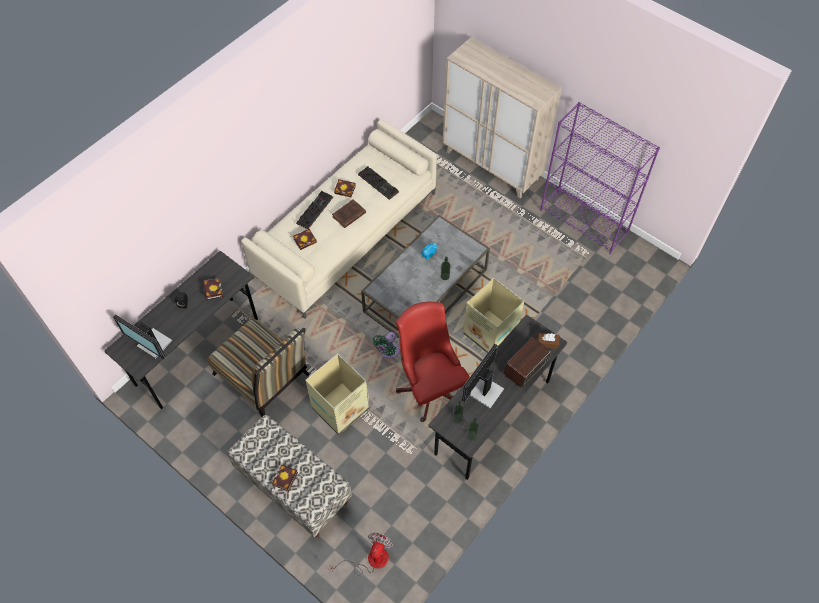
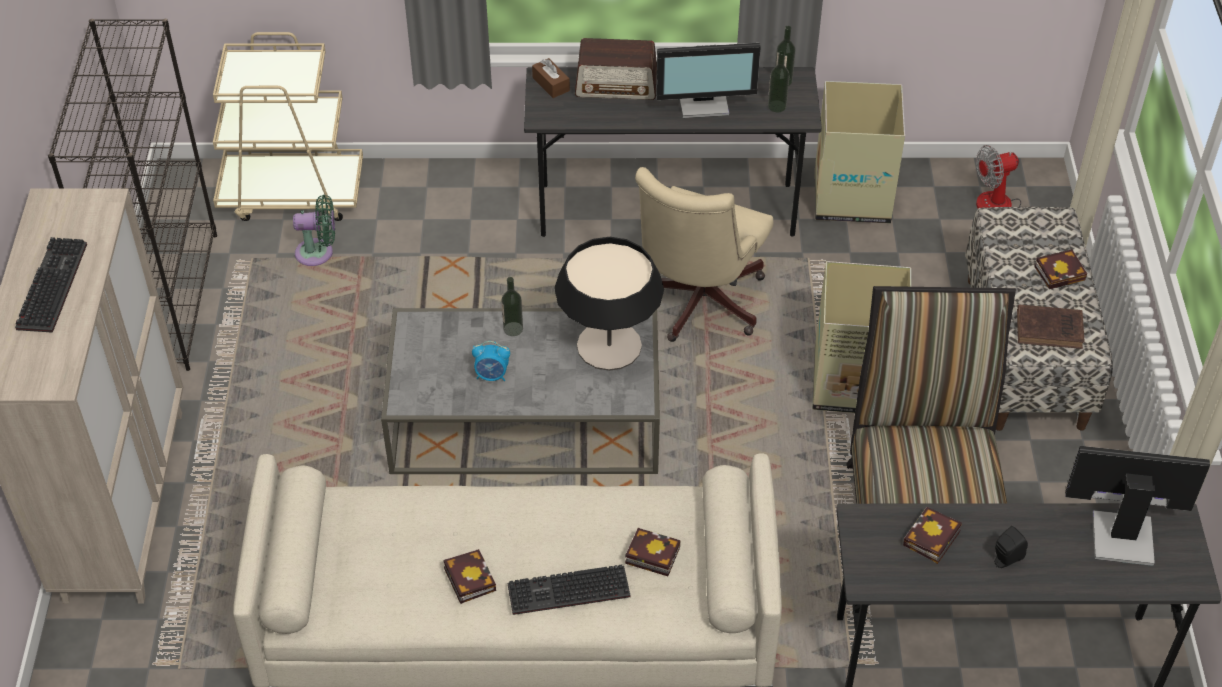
camera: 130 degrees left, 10 degrees down
(153, 345) = (1121, 535): monitor -> monitor turned 75 degrees counterclockwise
(348, 215) = (527, 530): brown book -> brown book (1051, 330)
(379, 183) = (398, 536): keyboard -> keyboard (50, 285)
(388, 352) = (694, 391): green fan -> green fan (318, 253)
(408, 299) = (609, 346): none -> table lamp
(429, 386) = (696, 304): red office chair -> beige office chair
(490, 334) = (526, 289): cardboard box -> cardboard box (852, 195)
(584, 222) = (167, 299): purple bookcase -> black bookcase
(616, 291) = (292, 193): none -> beige cart

